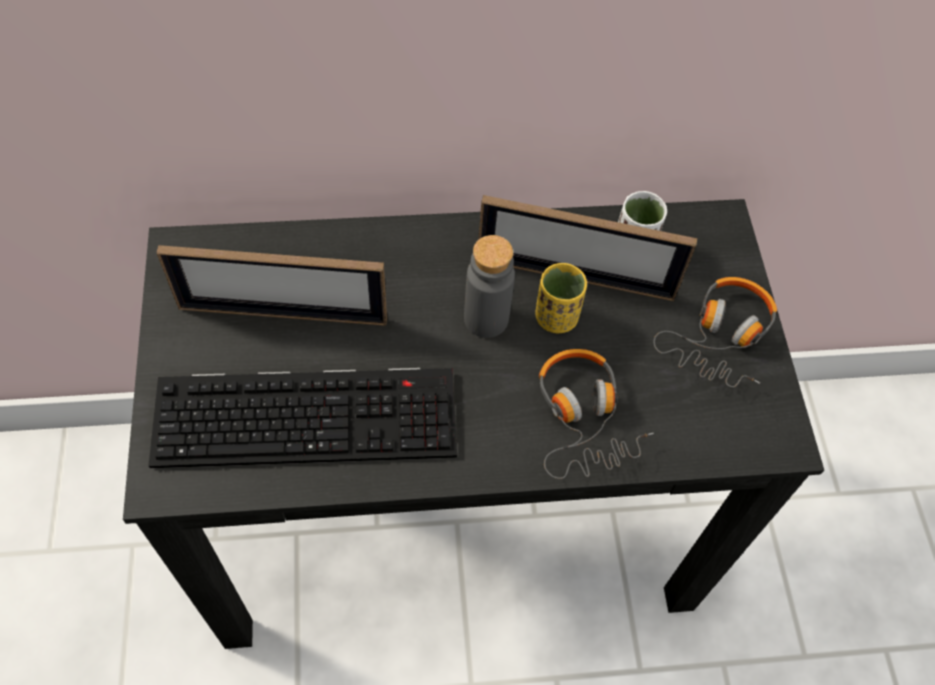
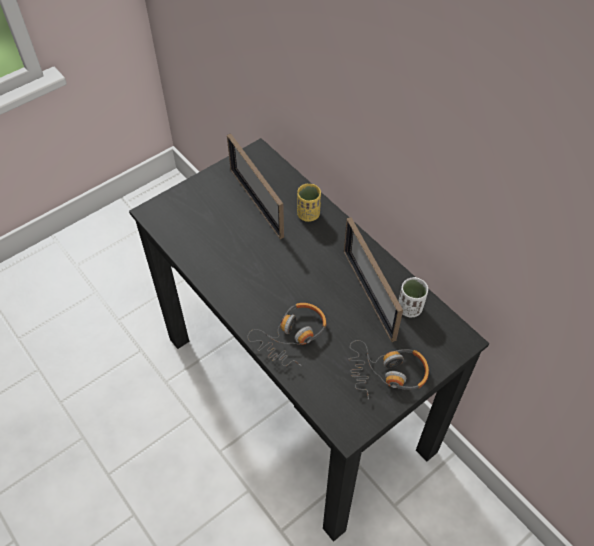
camera: 60 degrees right, 5 degrees down
(310, 414) = (216, 239): keyboard -> none
(486, 319) = (314, 272): grey bottle -> none
(556, 317) = (339, 298): yellow cup -> yellow cup (308, 214)

